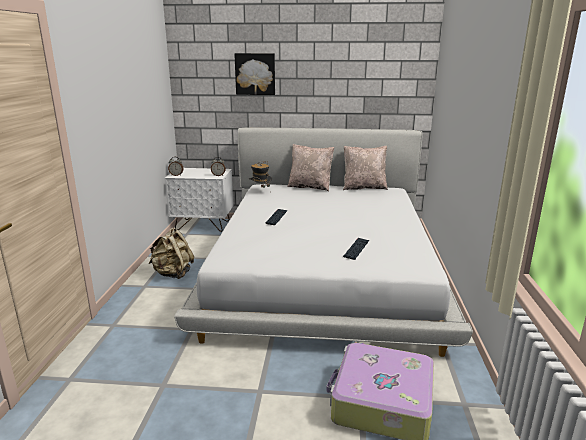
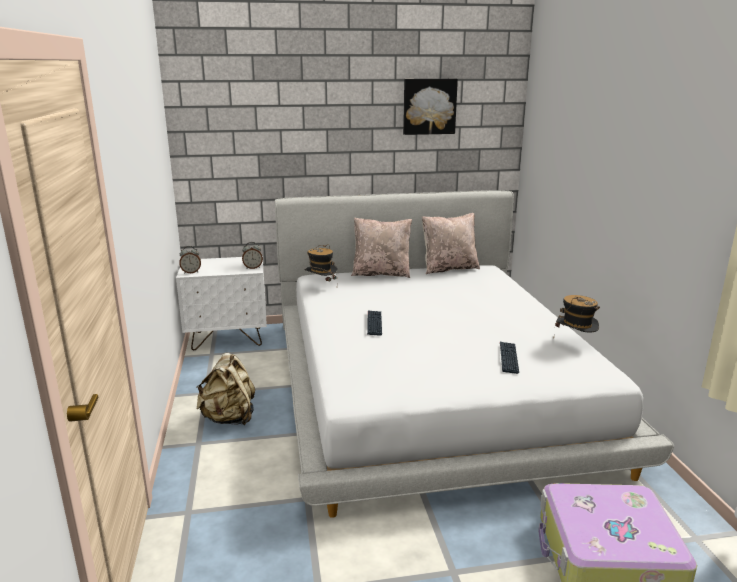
camera: 15 degrees left, 0 degrees up
(255, 74) = (293, 124): picture -> picture (429, 106)
(418, 245) = (574, 343): none -> hat

